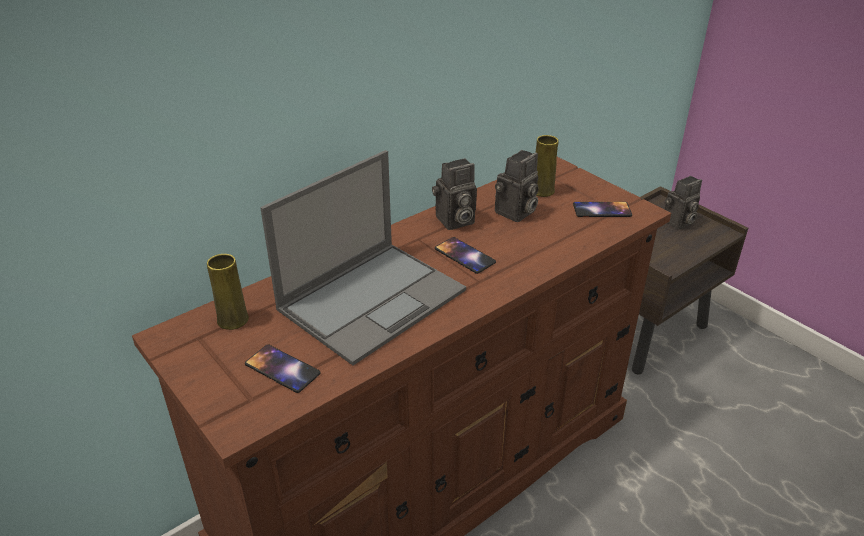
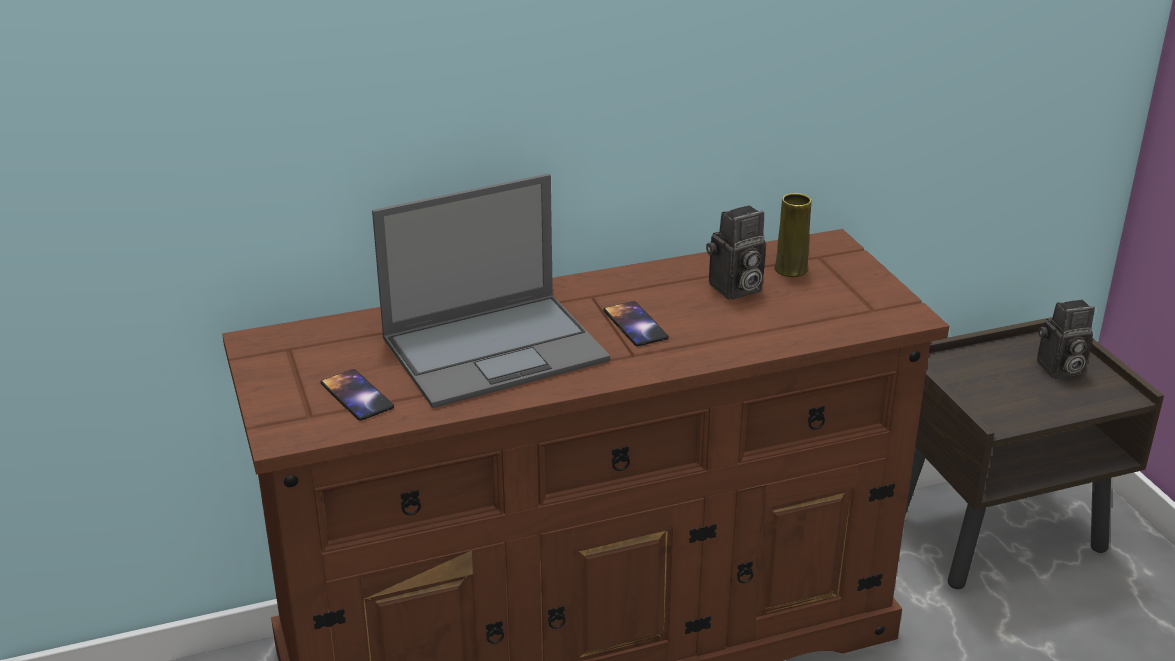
camera: 20 degrees right, 5 degrees down
(233, 320) = (332, 339): yellow vase -> none
(454, 221) = (649, 285): camera -> none
(602, 210) = (853, 305): phone -> none

